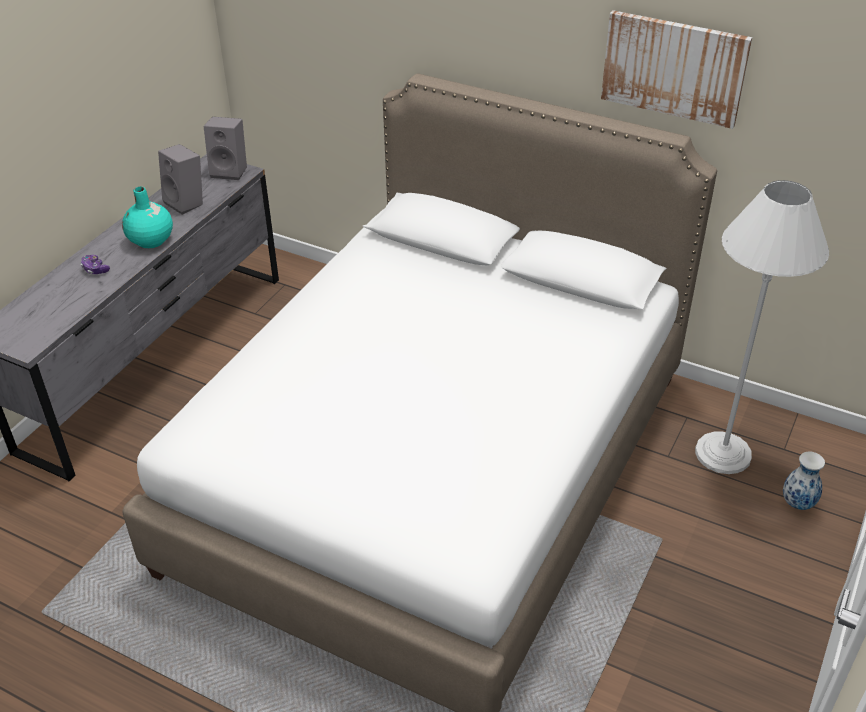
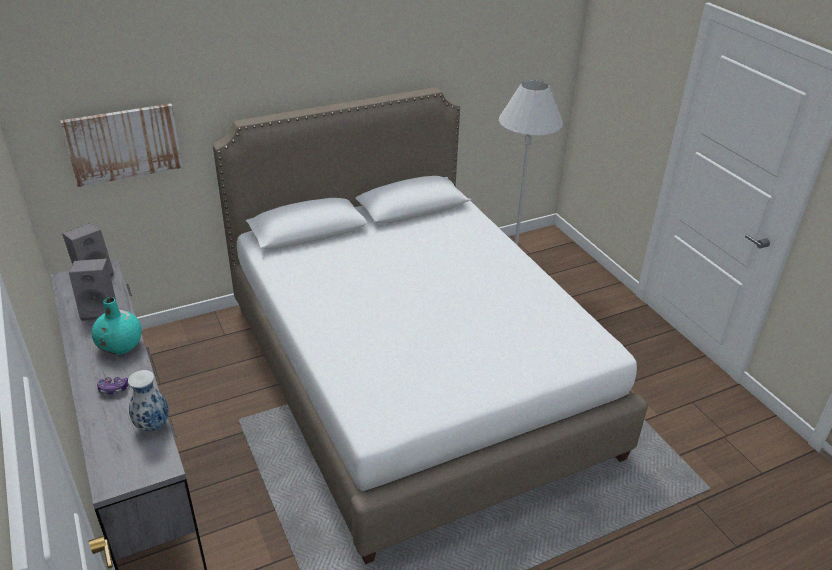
camera: 55 degrees left, 5 degrees down
(674, 68) = (417, 46): picture -> picture (124, 144)
(797, 504) = (568, 270): vase -> vase (153, 426)

